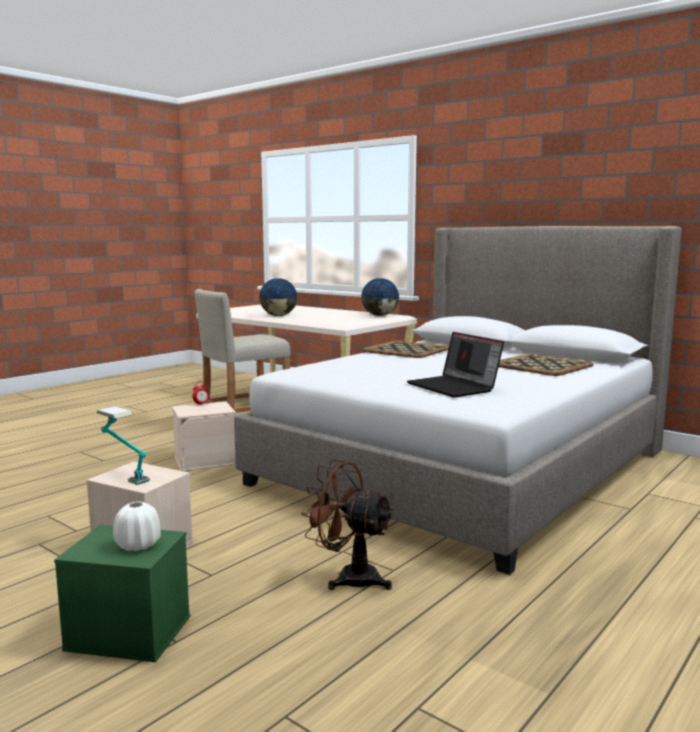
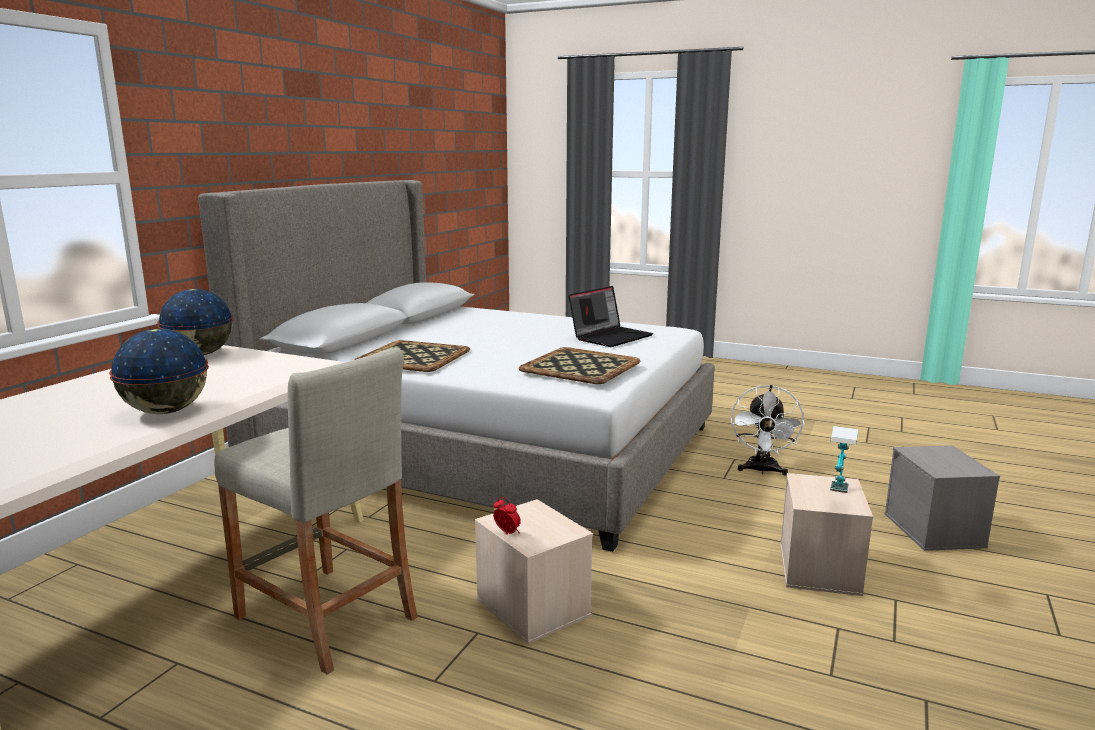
camera: 105 degrees left, 5 degrees up
(127, 633) = (935, 530): green storage box -> grey storage box
(138, 545) = (936, 455): white vase -> none
(349, 577) = (762, 471): brown fan -> white fan
(541, 365) = (485, 321): tray -> tray (579, 366)

